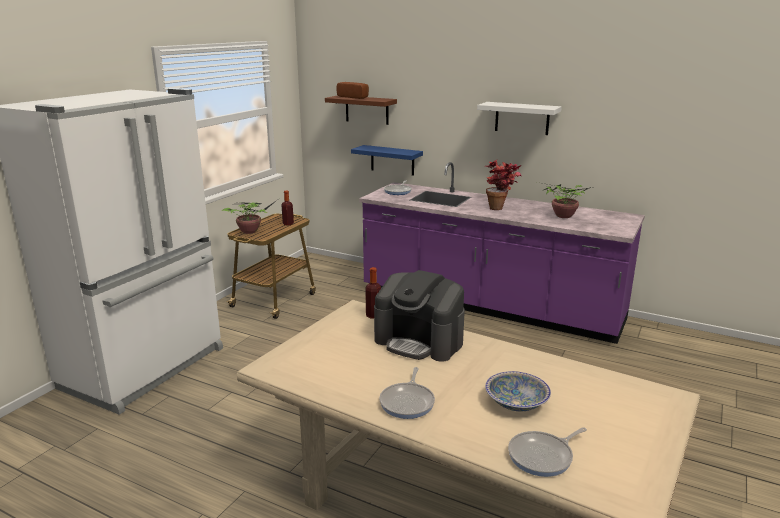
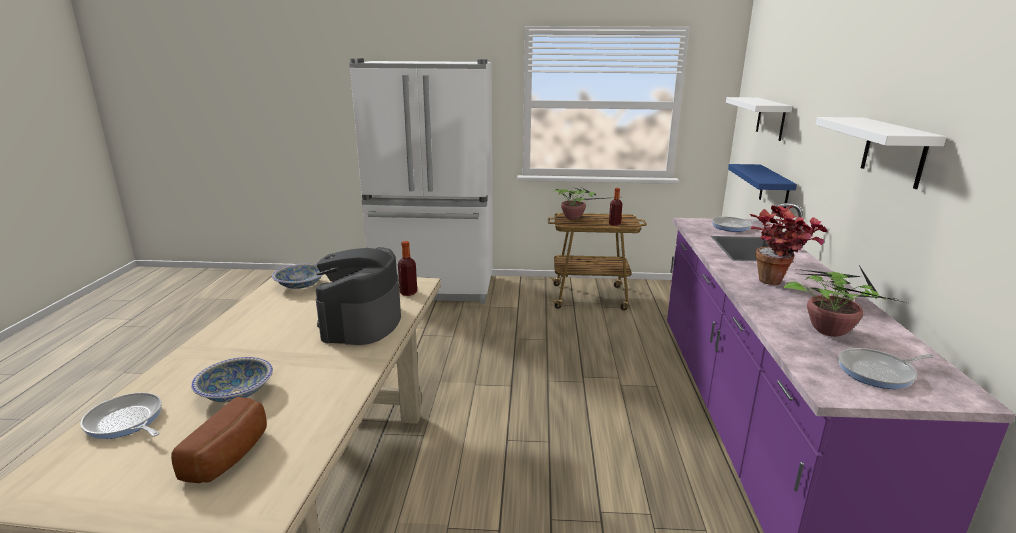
camera: 65 degrees right, 0 degrees up
(301, 362) = (300, 285): none -> bowl
(354, 97) = (757, 99): bread -> bread (232, 455)
(367, 110) = (771, 118): brown shelf -> white shelf
(408, 402) = (236, 338): frying pan -> frying pan (879, 372)

